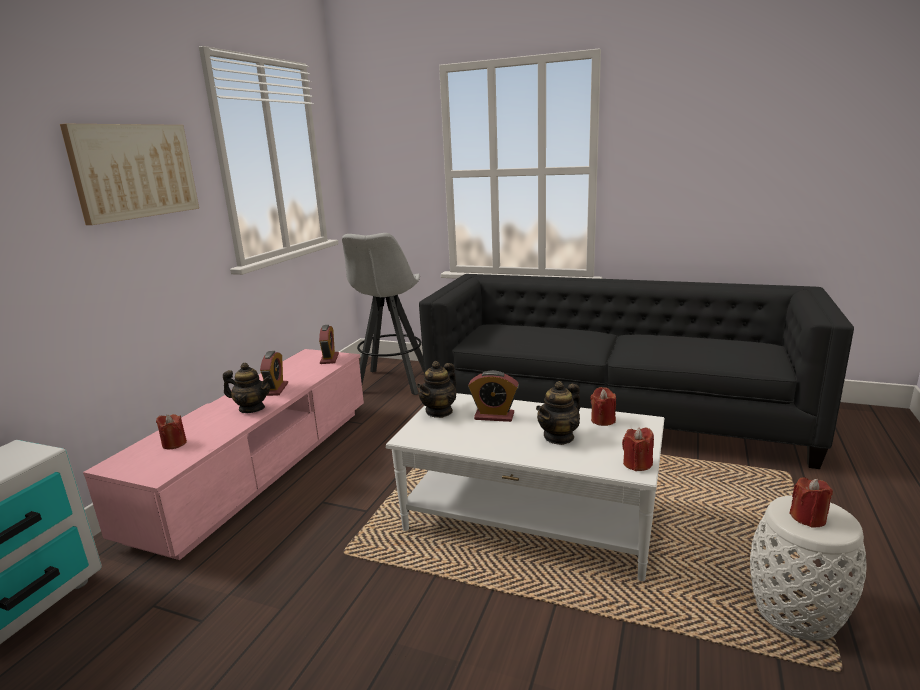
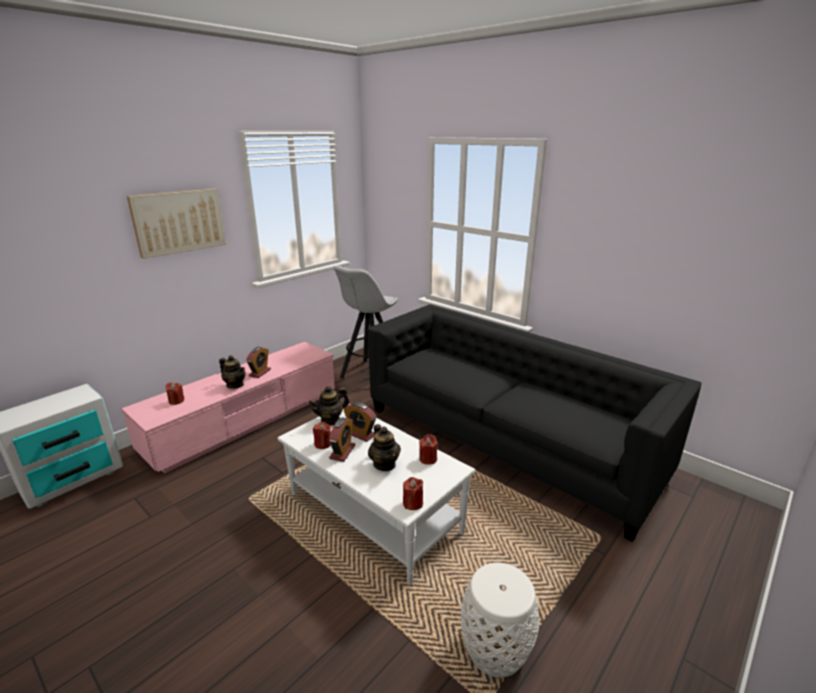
camera: 20 degrees right, 5 degrees up
(329, 359) = (311, 354): alarm clock -> alarm clock (342, 452)
(559, 437) = (384, 464): teapot -> teapot turned 90 degrees counterclockwise
(808, 518) = (497, 587): red candle -> red candle (323, 444)

